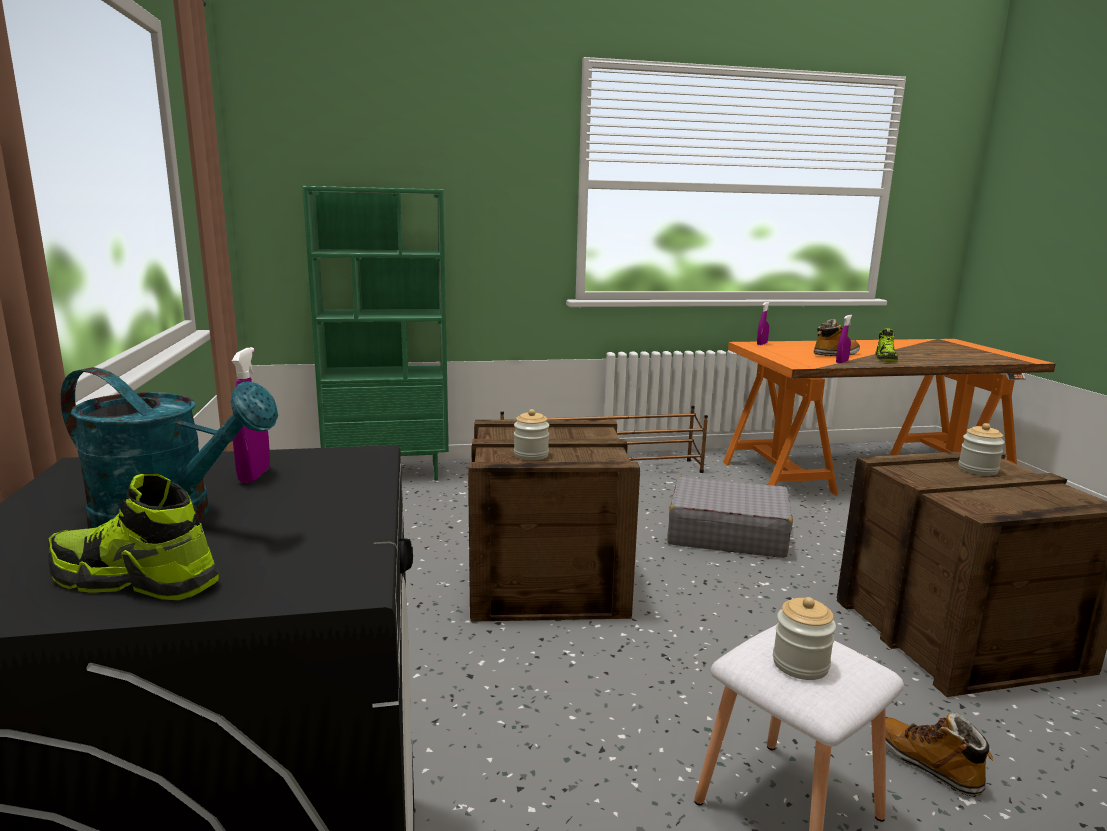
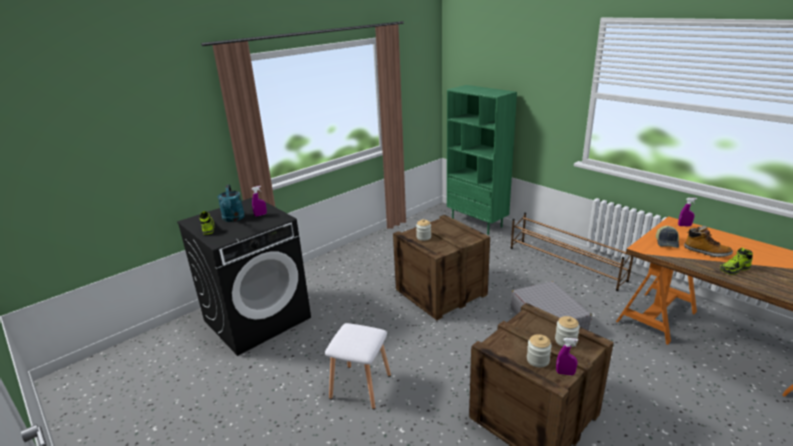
camera: 60 degrees right, 10 degrees up
(796, 356) = (667, 242): none -> cap
(800, 664) = (351, 336): jar -> jar (538, 360)
(842, 362) = (682, 258): purple spray bottle -> purple spray bottle (565, 373)
(927, 764) = (414, 416): boot -> none

